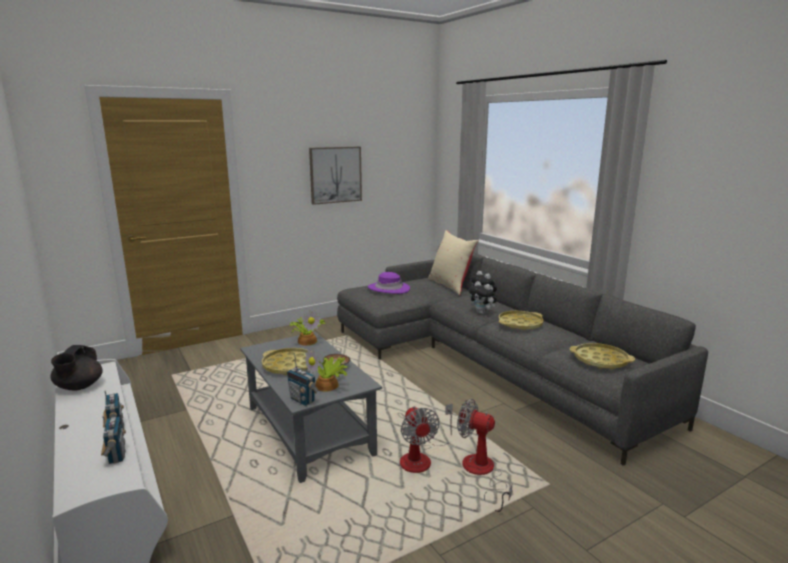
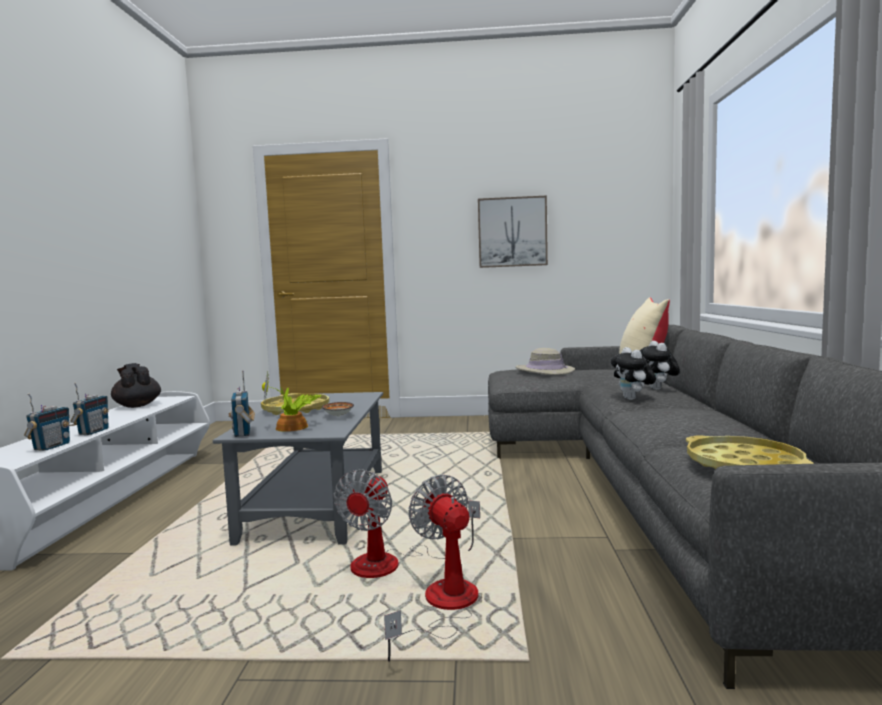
camera: 35 degrees right, 10 degrees down
(79, 387) = (137, 405): black teapot -> black teapot turned 105 degrees clockwise
(307, 340) = (358, 396): potted plant -> none
(388, 288) = (544, 371): purple hat -> beige hat
(520, 324) = (669, 412): yellow tray -> none

